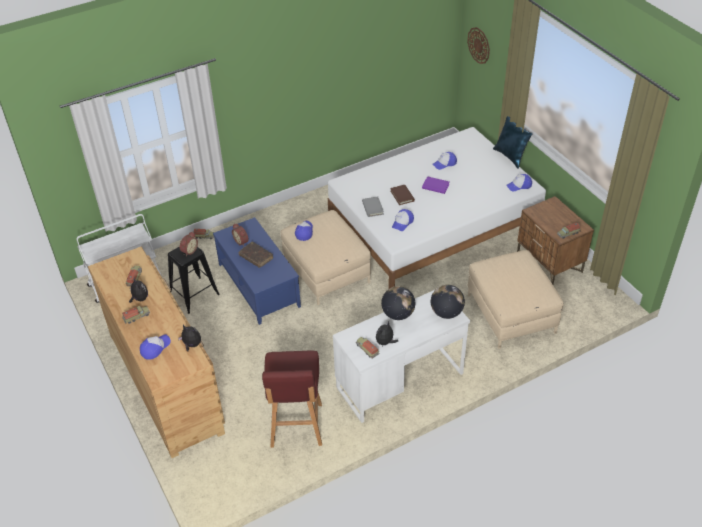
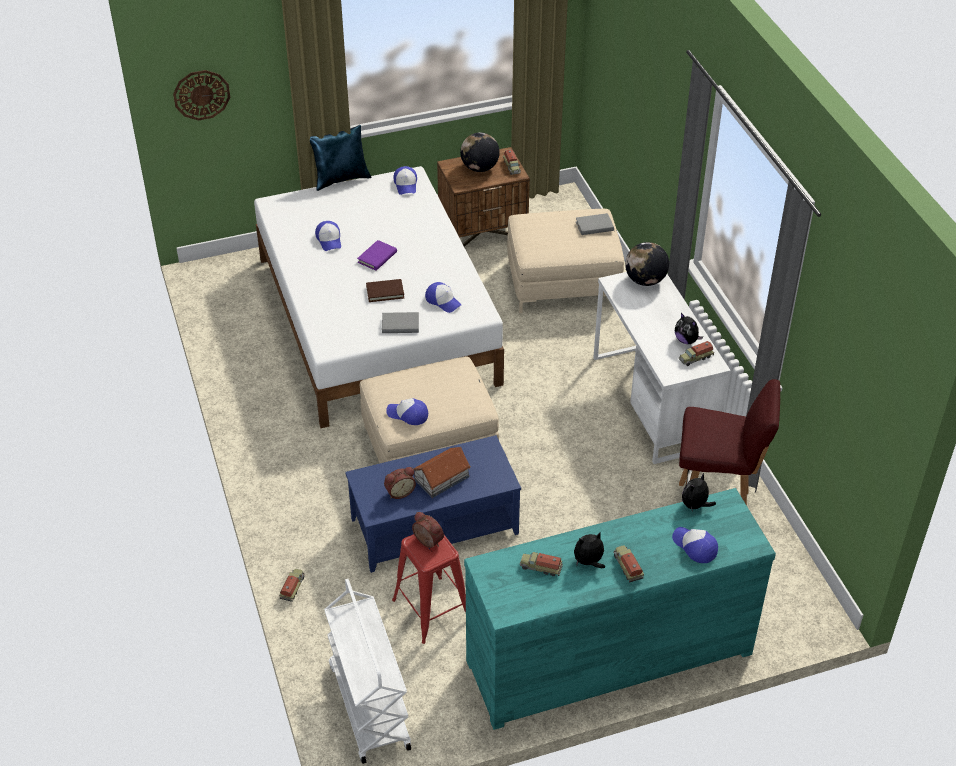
camera: 80 degrees left, 0 degrees up
(165, 381) = (608, 656): brown dresser -> turquoise dresser
(194, 295) = (431, 609): black stool -> red stool
(256, 257) = (442, 478): brown book -> toy house
(398, 314) = (639, 322): globe -> globe (479, 168)
(531, 294) = (594, 226): none -> grey book

